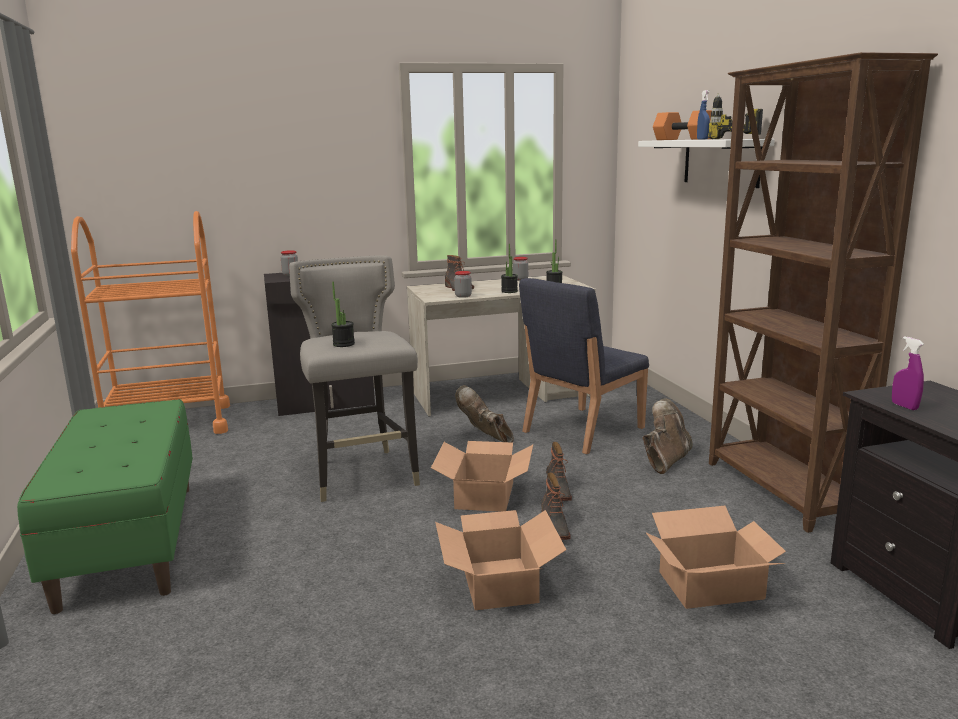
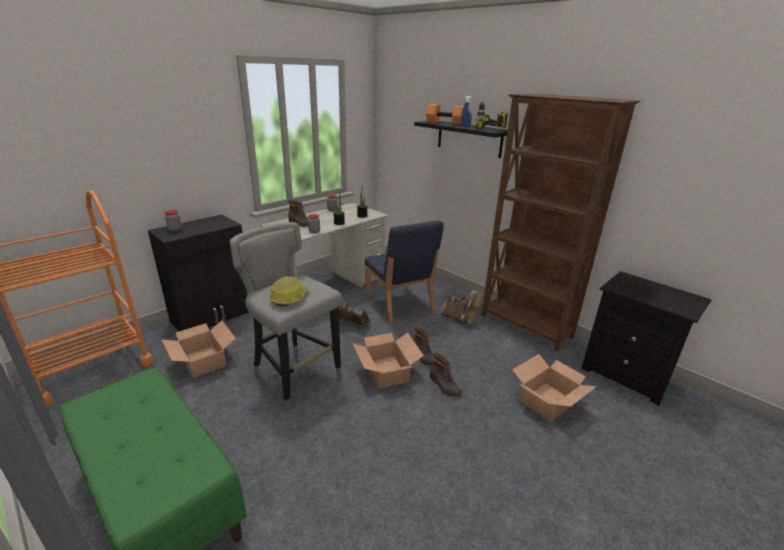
camera: 30 degrees left, 10 degrees up
(344, 344) = (289, 298): potted plant -> hard hat
(500, 582) = (451, 438): cardboard box -> cardboard box (204, 360)
(581, 430) = (399, 305): blue chair -> blue chair turned 45 degrees counterclockwise
(665, 461) = (459, 319): brown boot -> brown boot turned 120 degrees clockwise
(721, 162) = (469, 138): white shelf -> black shelf
(904, 406) = (634, 294): purple spray bottle -> none

